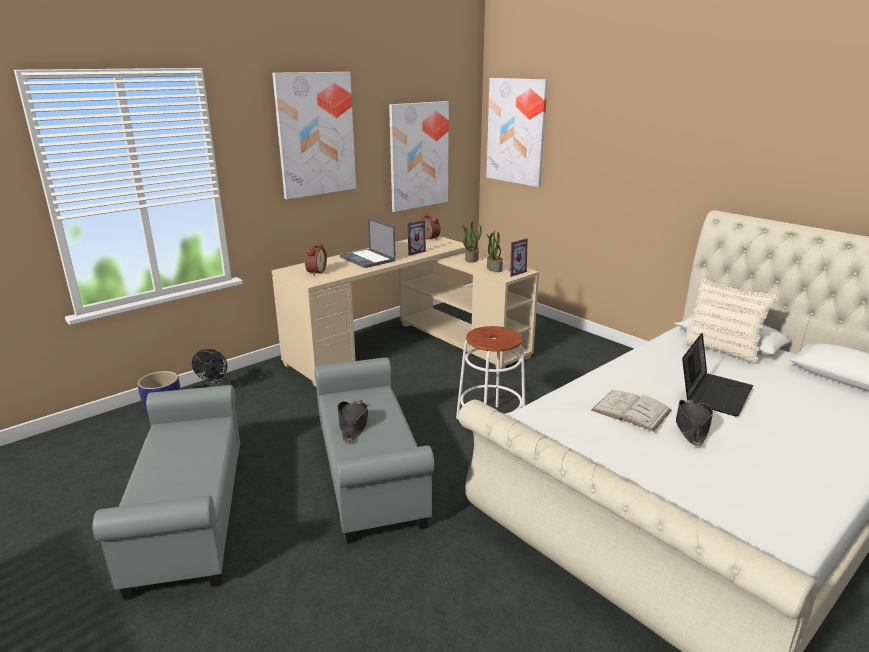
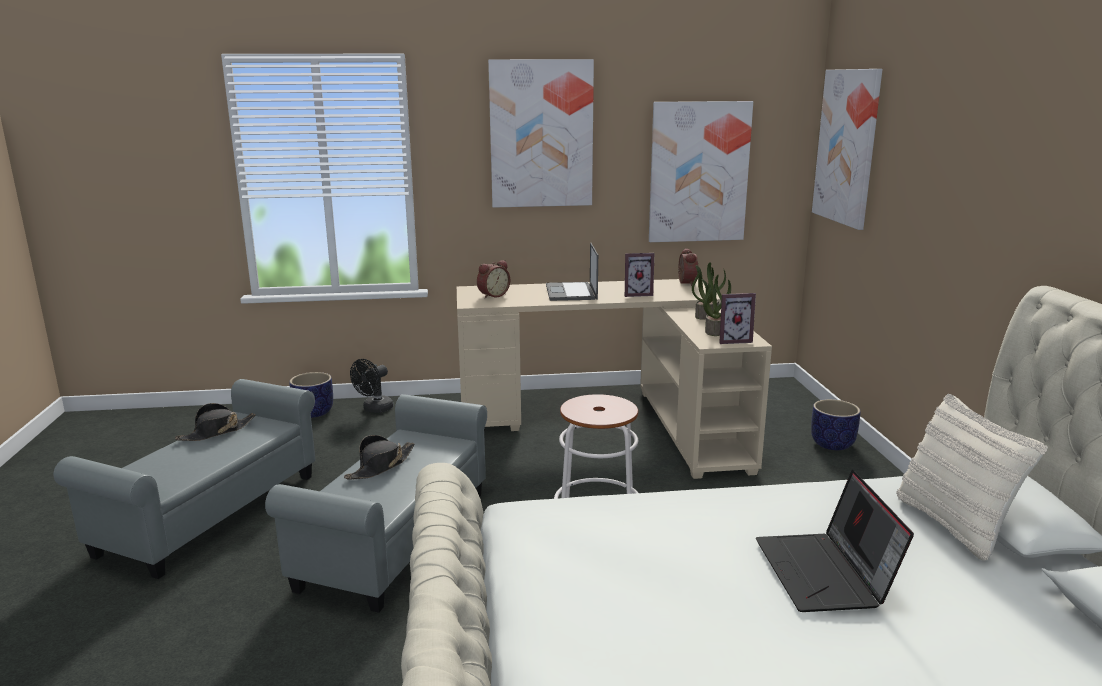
camera: 35 degrees right, 5 degrees down
(545, 328) = (833, 444): none -> planter
(631, 410) = (652, 549): white book -> none
(691, 427) = (705, 601): black hat -> black hat (217, 432)
(713, 393) = (826, 574): laptop -> laptop turned 105 degrees clockwise

